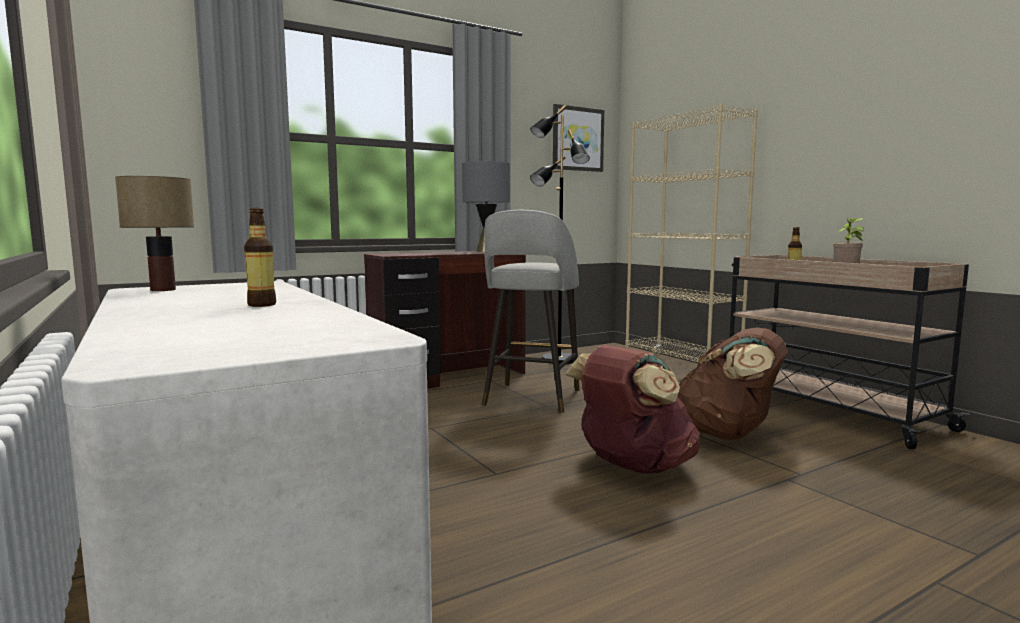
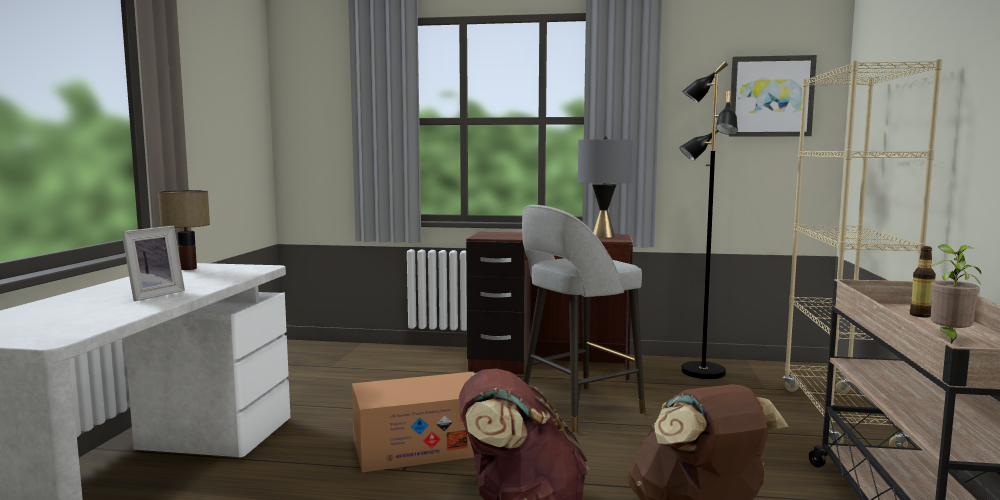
camera: 40 degrees right, 0 degrees up
(262, 305) = (153, 295): bottle -> picture frame
(472, 454) = (421, 447): none -> cardboard box

